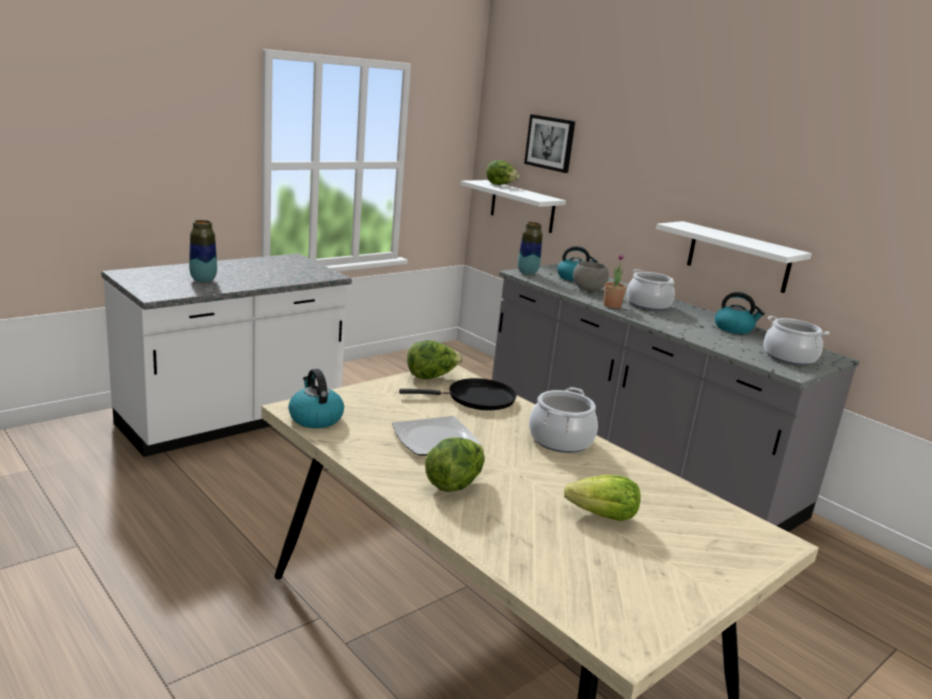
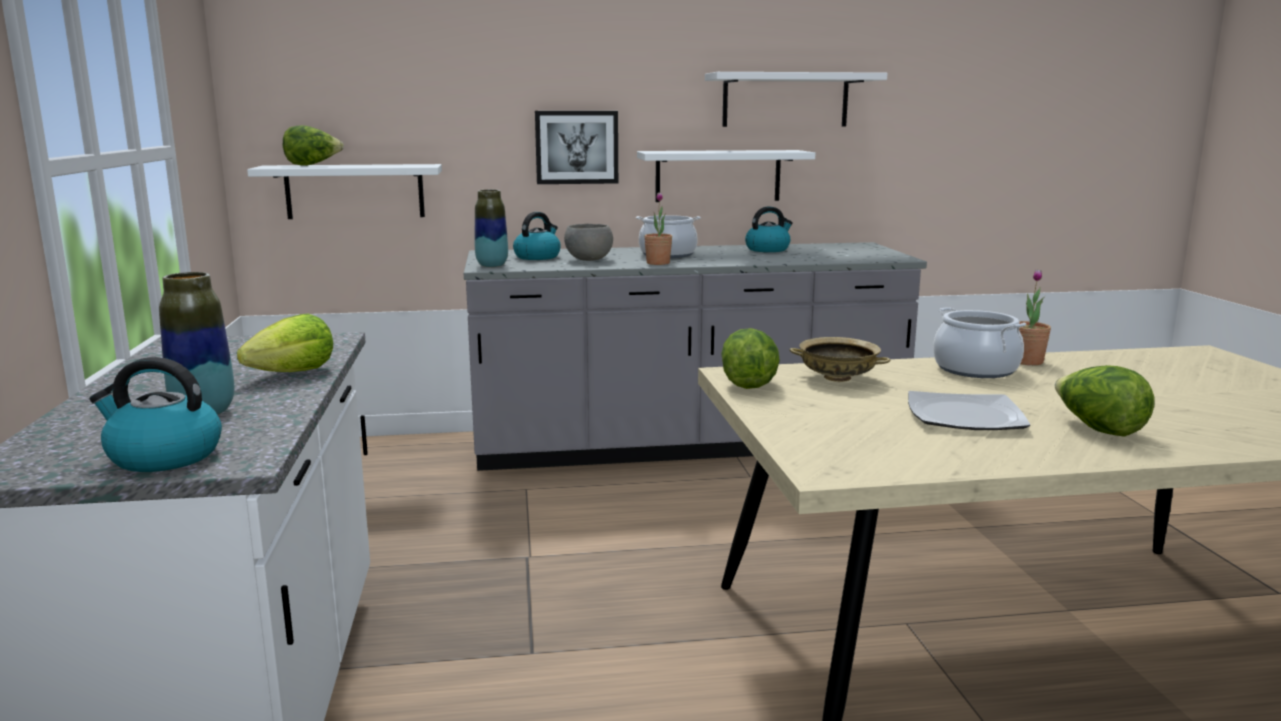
camera: 55 degrees left, 5 degrees down
(315, 418) = (870, 464): kettle -> kettle (163, 456)
(476, 399) = (838, 378): black frying pan -> beige bowl
(550, 143) = (389, 86): picture -> picture (576, 147)
(603, 516) = (1170, 390): lettuce -> lettuce (294, 373)
(612, 458) = (1026, 361): none -> potted plant
(789, 357) = (859, 252): cooking pot -> none
(809, 205) = (785, 100): none -> white shelf

